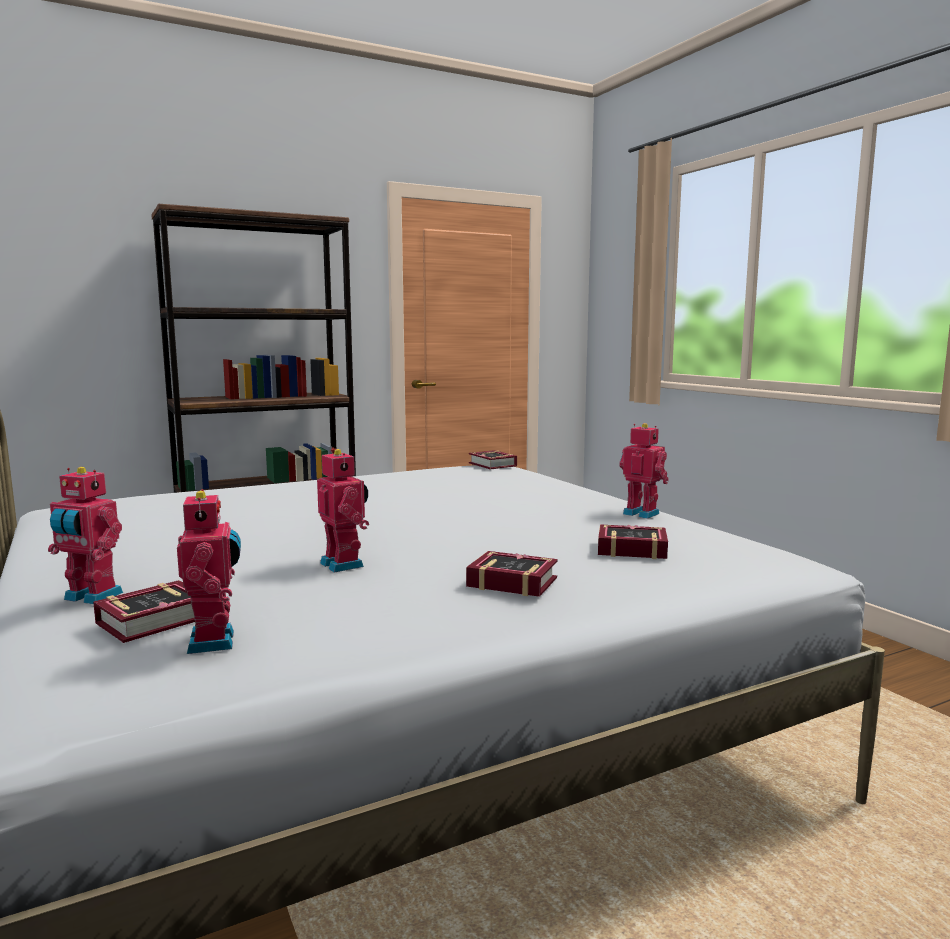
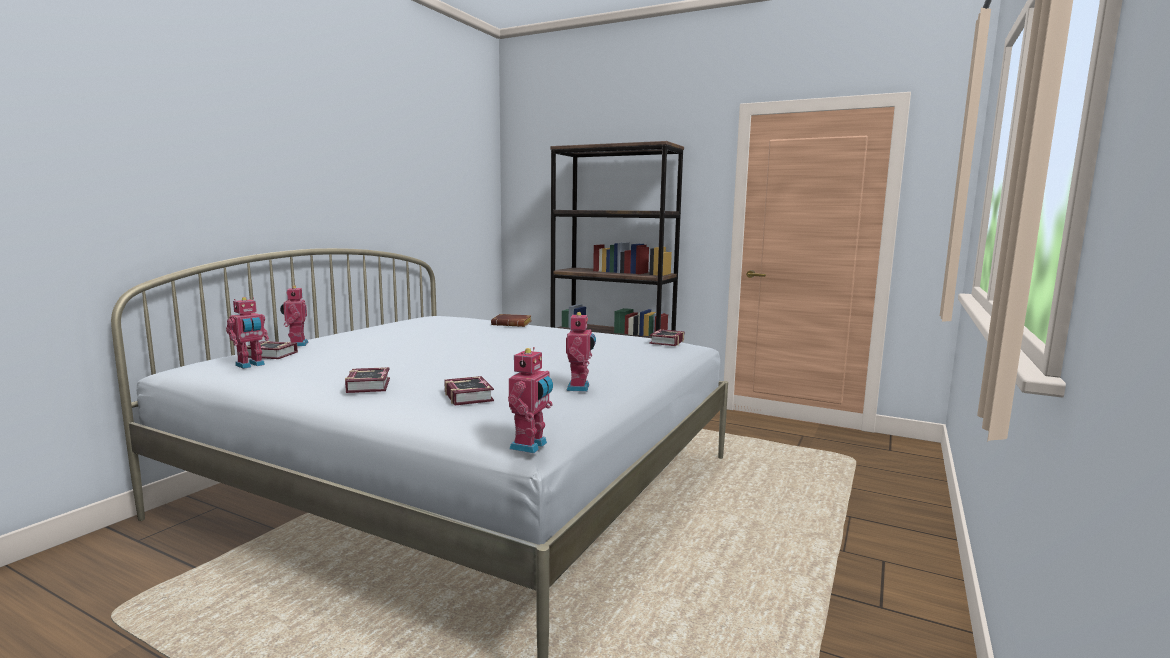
camera: 55 degrees right, 0 degrees up
(266, 486) = (513, 324): none -> brown book
(344, 564) = (371, 359): toy robot -> toy robot (531, 446)

